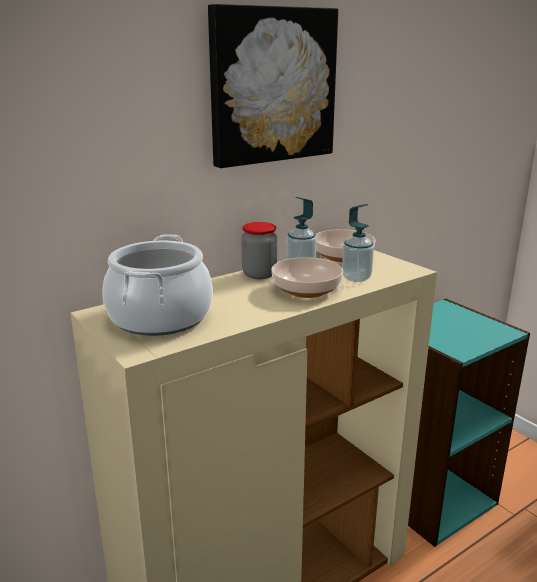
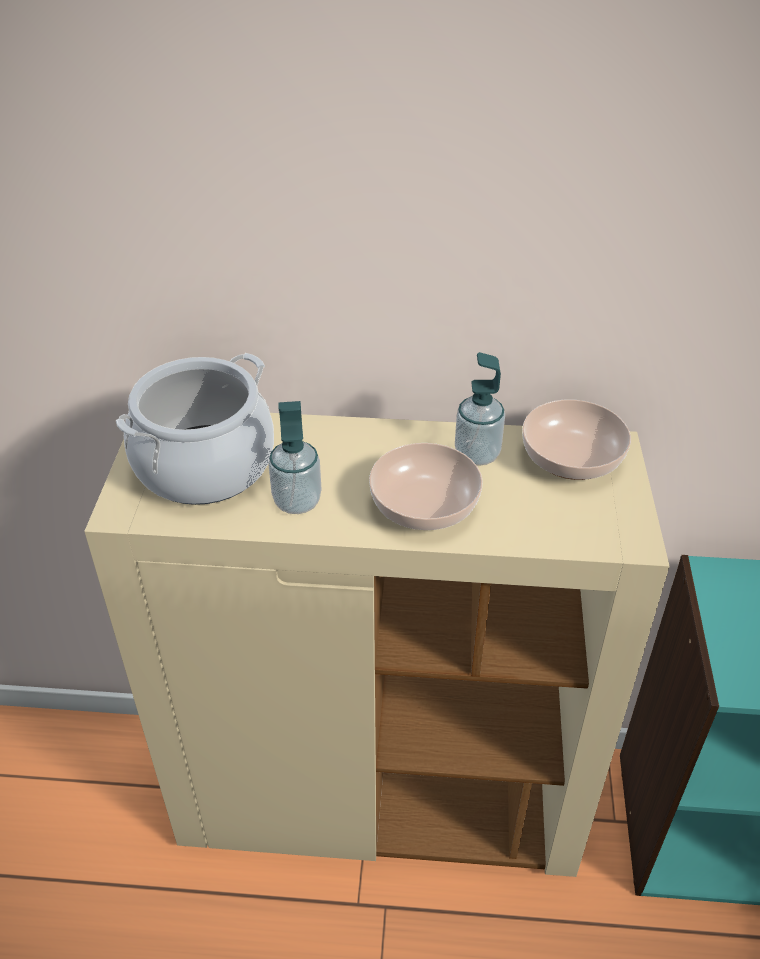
camera: 40 degrees right, 20 degrees up
(259, 274) = (408, 440): jar -> none
(271, 86) = (488, 158): picture -> none
(356, 278) = (524, 515): soap dispenser -> soap dispenser (297, 501)

